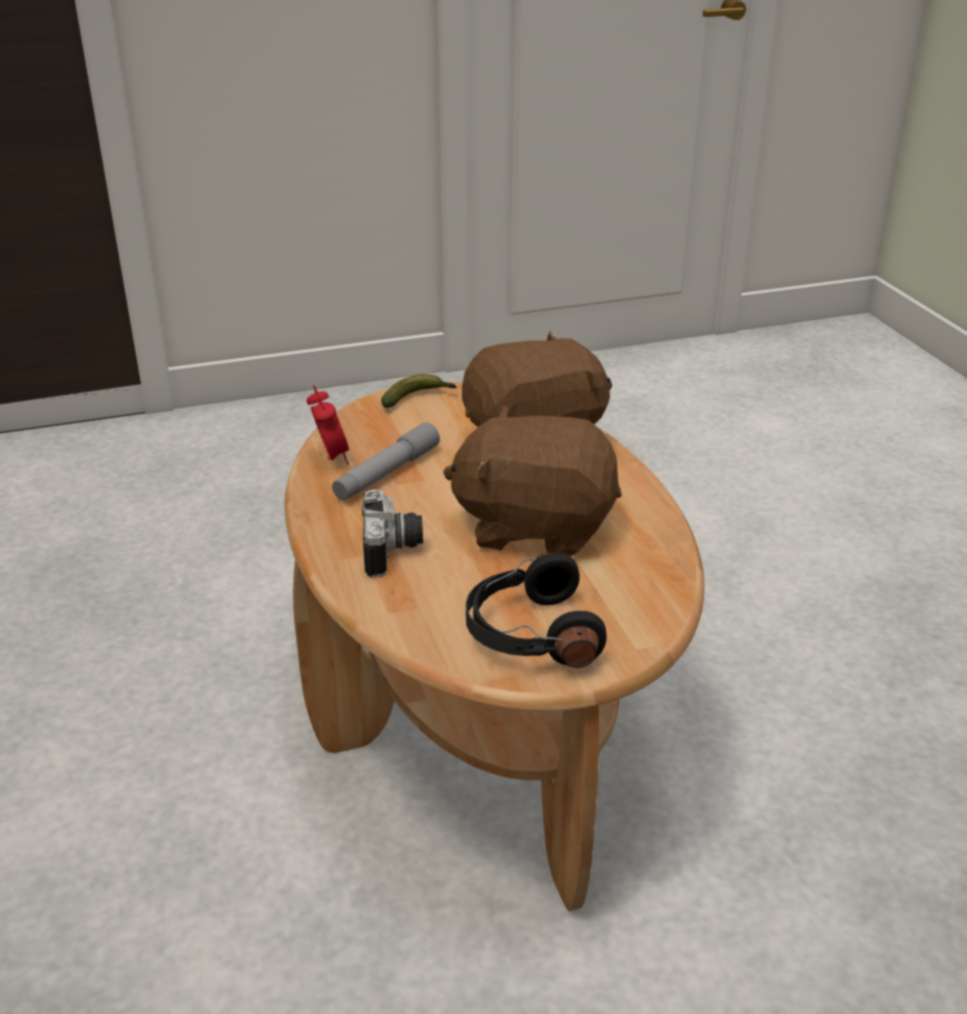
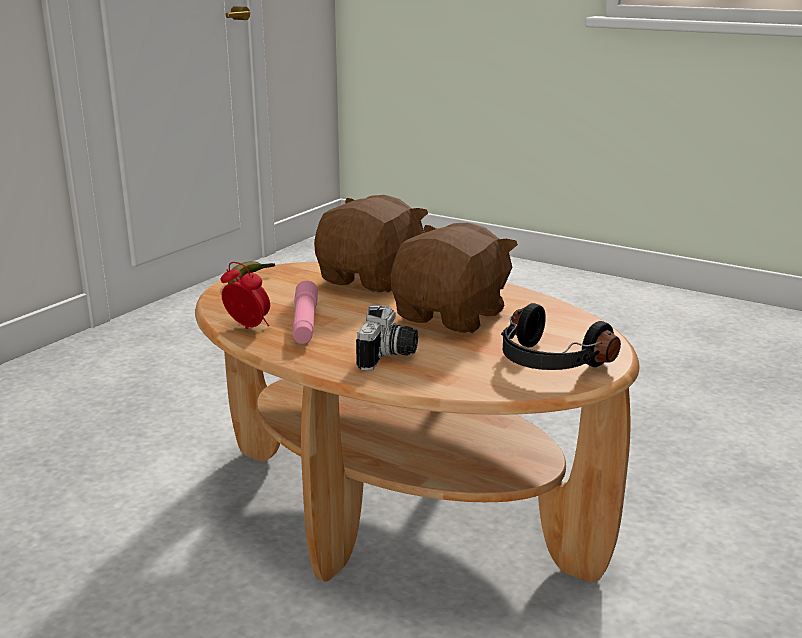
camera: 40 degrees left, 10 degrees down
(387, 473) = (305, 322): grey flashlight -> pink flashlight
(394, 551) = (389, 356): camera -> camera turned 60 degrees clockwise
(535, 526) = (452, 316): brown plush toy -> brown plush toy turned 150 degrees clockwise

